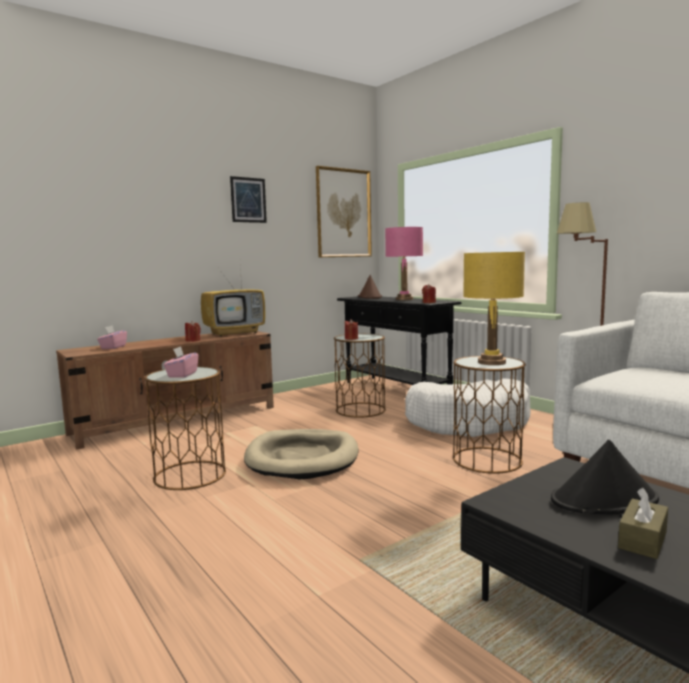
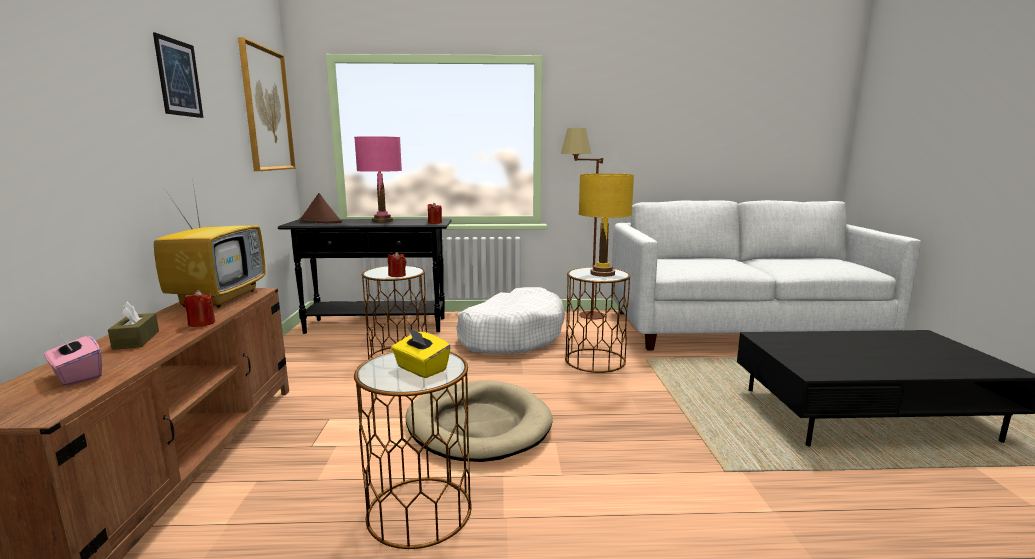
camera: 55 degrees left, 5 degrees up
(182, 374) = (421, 369): pink tissue box -> yellow tissue box
(604, 500) = (822, 348): black hat -> none
(642, 539) = (882, 360): brown tissue box -> brown tissue box (136, 340)

